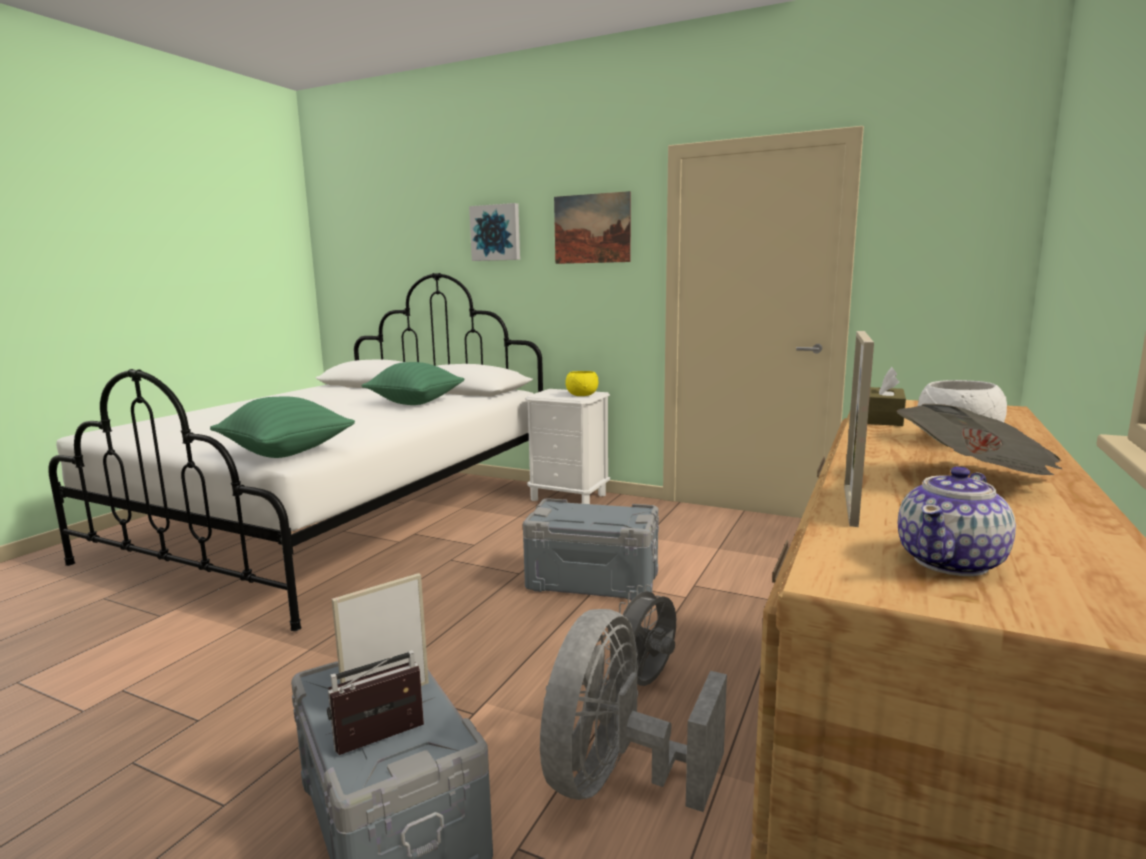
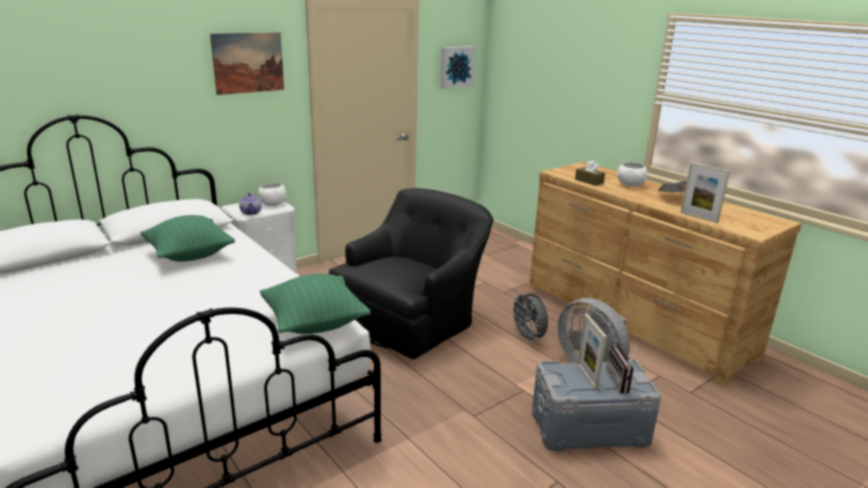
camera: 65 degrees left, 10 degrees up
(496, 233) = (145, 67): picture -> picture (456, 67)
(582, 395) = (273, 204): yellow bowl -> white bowl
(592, 580) = (412, 320): grey storage box -> black armchair
(952, 562) = (745, 222): teapot -> teapot (251, 212)

